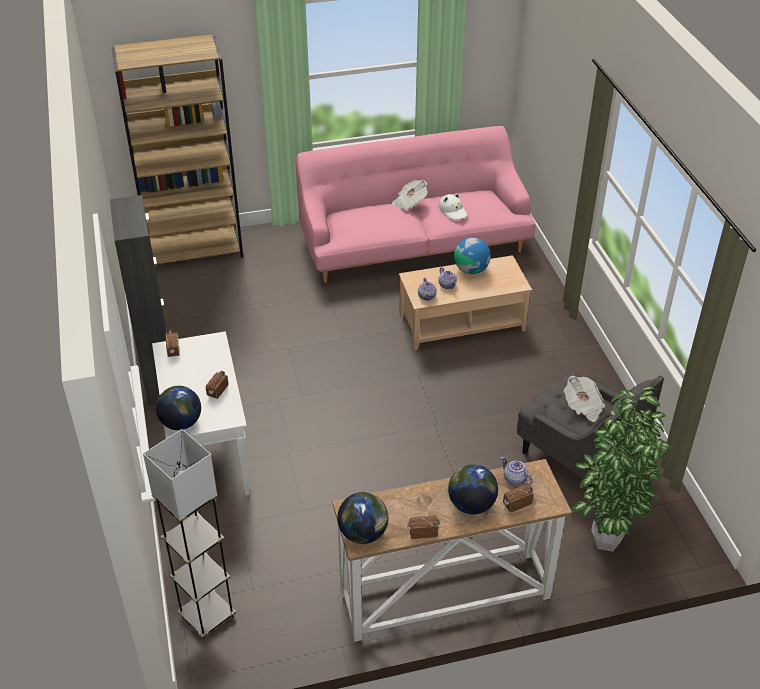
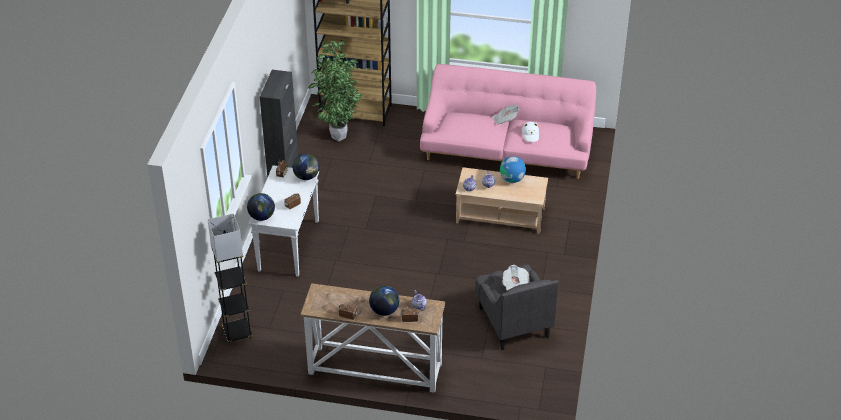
camera: 25 degrees right, 0 degrees up
(363, 533) = (316, 305): globe -> globe (306, 177)
(606, 544) = (491, 376): potted plant -> potted plant (338, 138)

